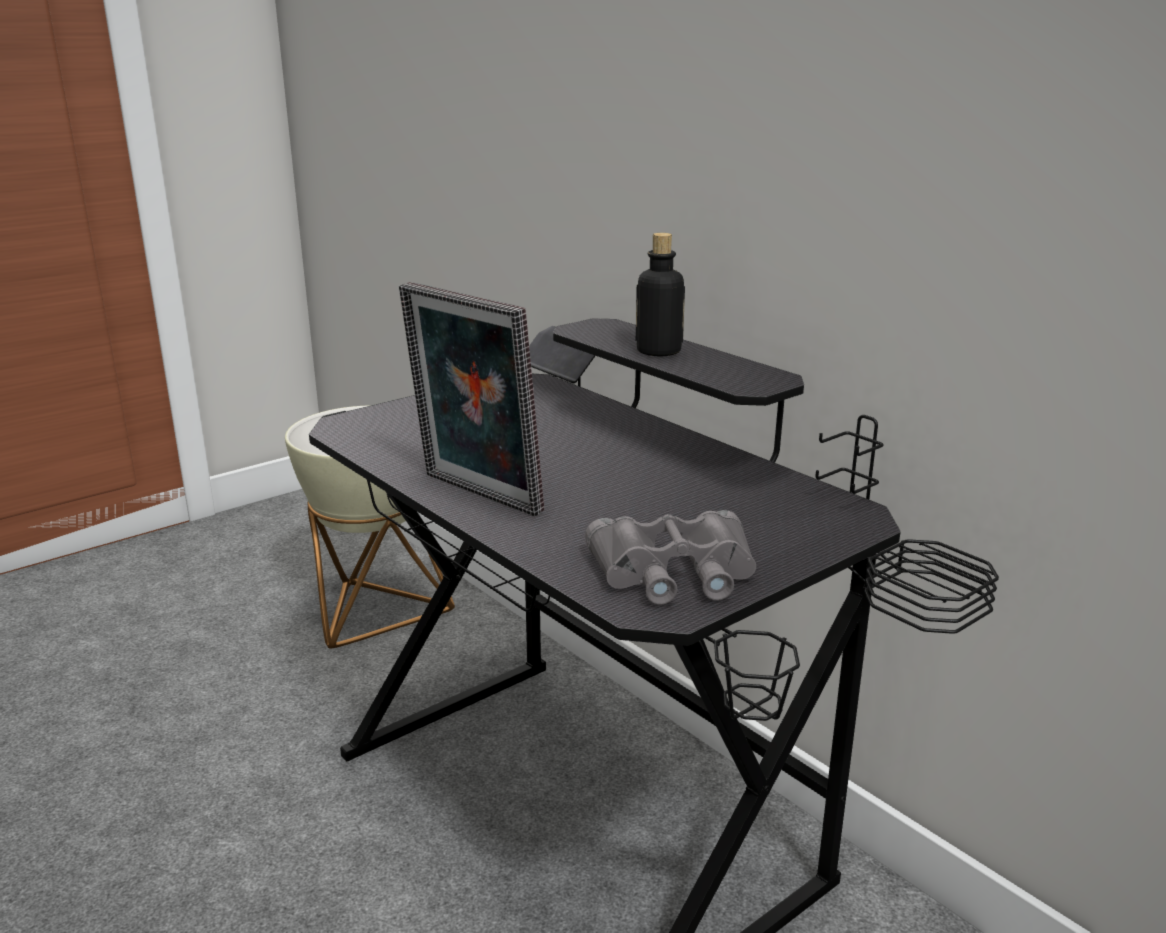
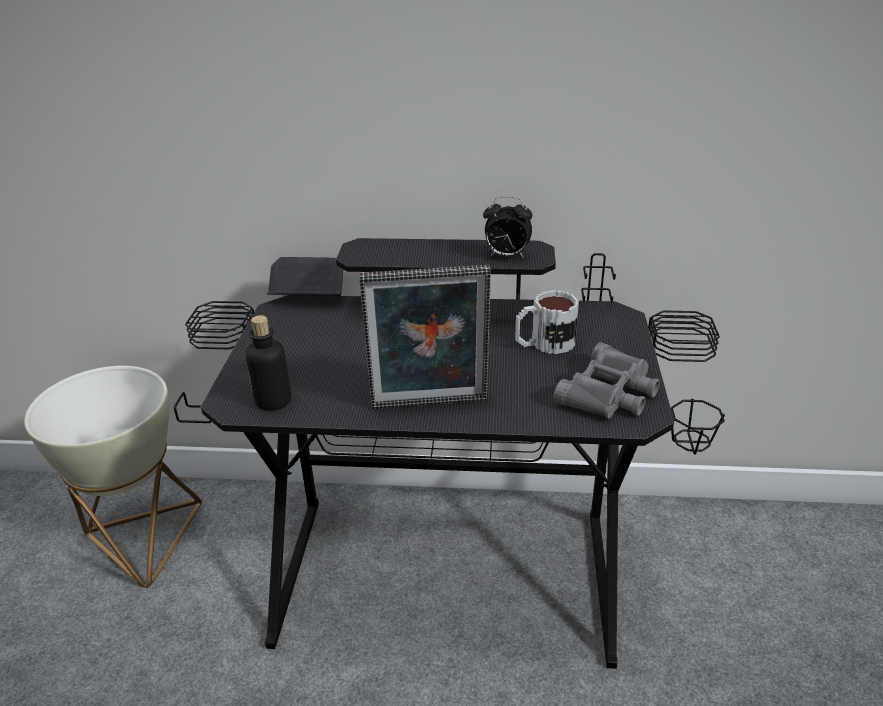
camera: 45 degrees left, 10 degrees up
(658, 351) = (439, 254): bottle -> bottle (273, 401)
(701, 503) = (544, 344): none -> mug
(723, 374) = (506, 256): none -> alarm clock

